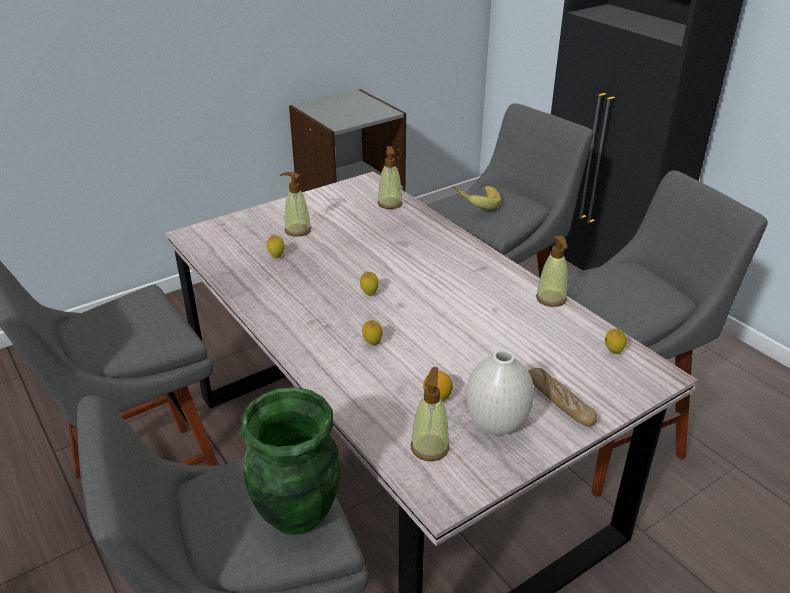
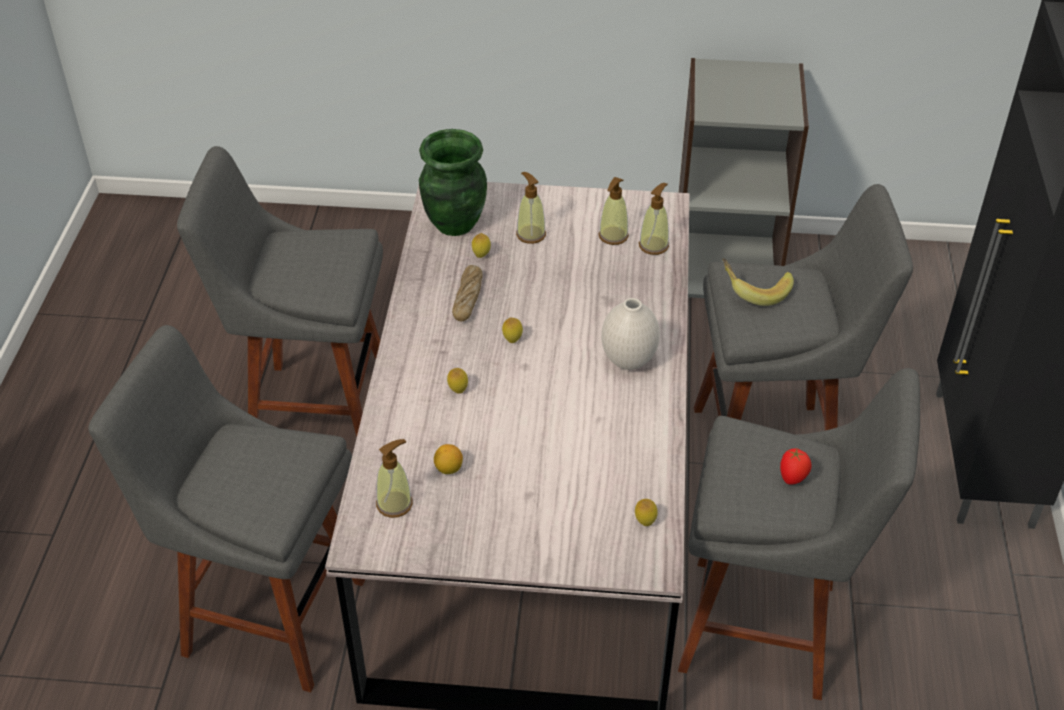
camera: 40 degrees right, 10 degrees up
(296, 514) = (268, 493): green vase -> green vase (453, 224)
(495, 425) = (463, 518): white vase -> white vase (628, 360)
(551, 299) = (664, 439): soap dispenser -> soap dispenser (613, 236)
(559, 402) = (536, 533): bread -> bread (467, 298)
(640, 286) = (792, 478): none -> tomato

